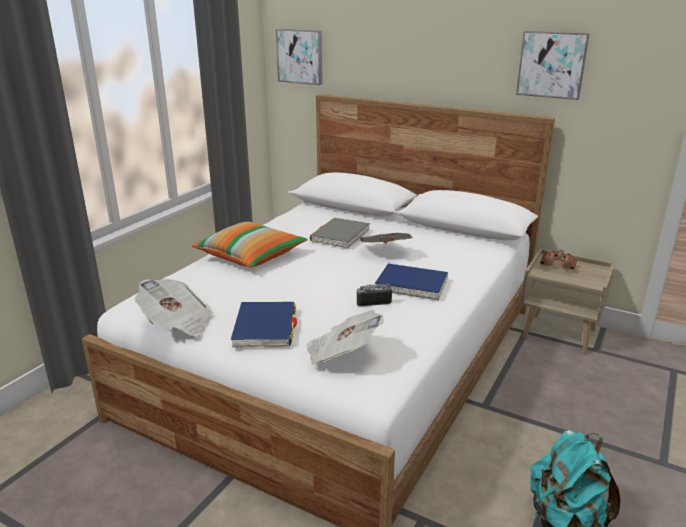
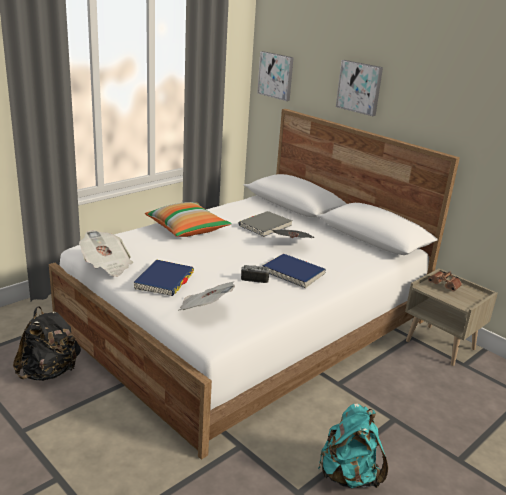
camera: 15 degrees right, 0 degrees up
(121, 487) = (49, 372): none -> black backpack
(552, 64) = (462, 111): picture -> picture (360, 87)

